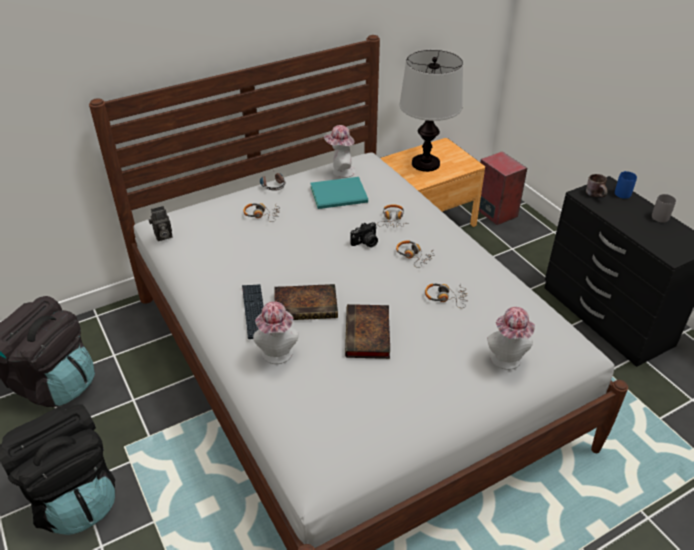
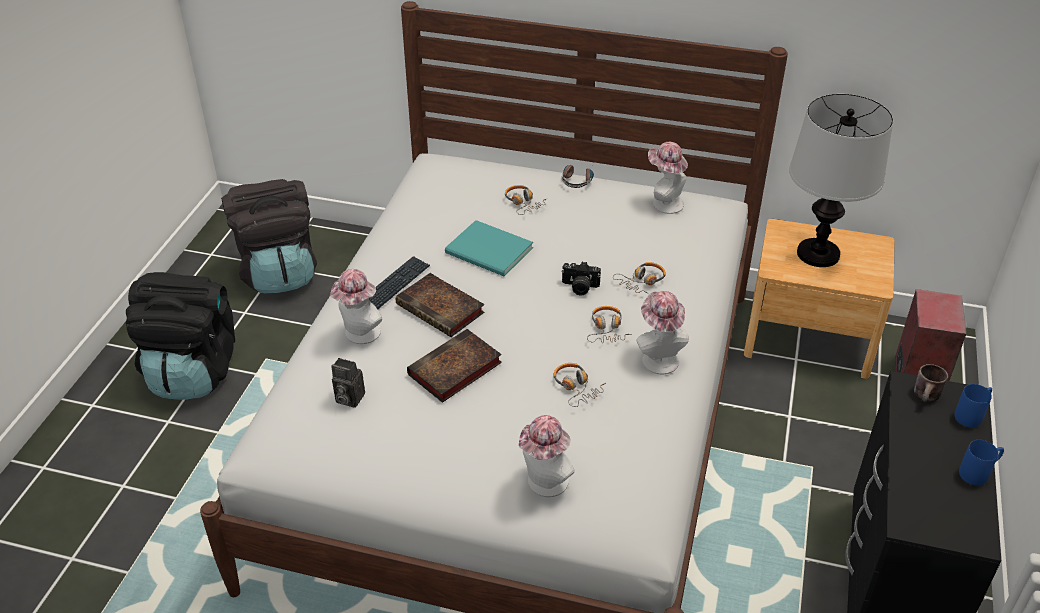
camera: 45 degrees right, 0 degrees up
(162, 236) = (416, 175): camera -> camera (348, 398)
(340, 195) = (626, 227): turquoise book -> turquoise book (490, 252)
(459, 254) = (658, 358): none -> hat
(660, 215) = (978, 473): grey mug -> blue mug

